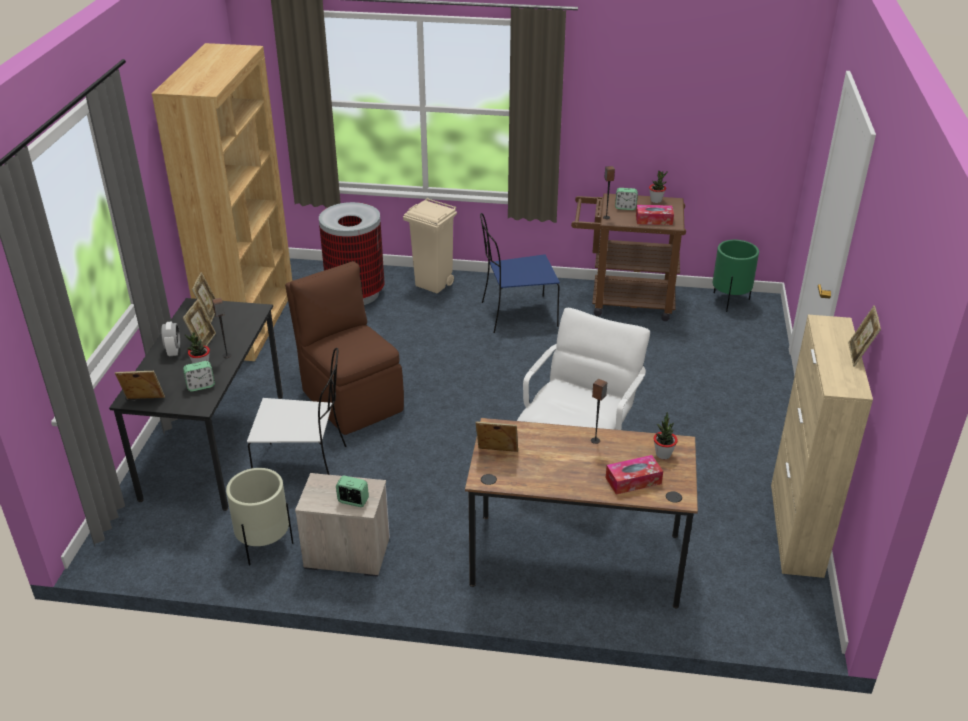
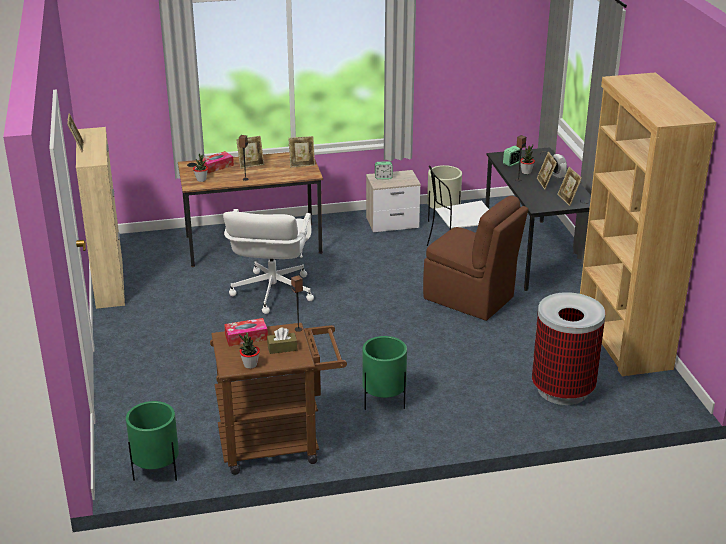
camera: 160 degrees right, 5 degrees down
(144, 402) = (533, 151): picture frame -> picture frame (251, 165)
(434, 284) = (494, 418): beige trash can -> none
(517, 315) = (384, 402): blue chair -> green planter
(625, 207) = (282, 348): alarm clock -> brown tissue box

